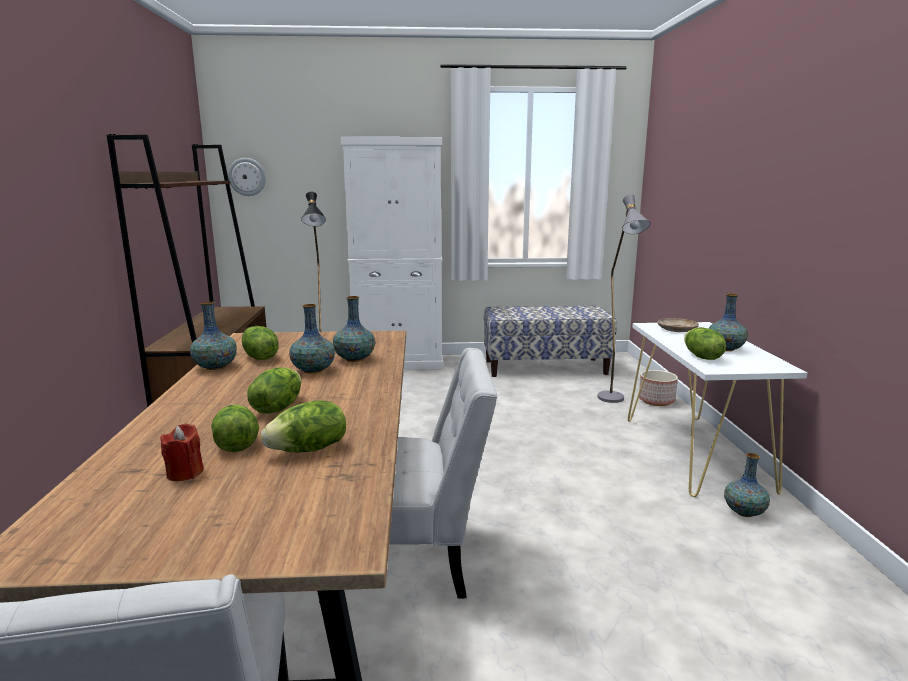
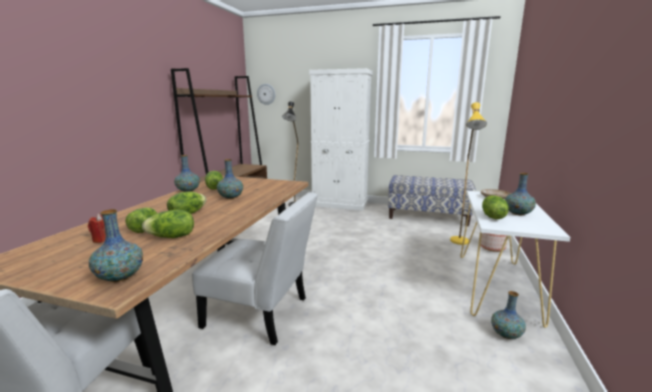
camera: 20 degrees right, 0 degrees up
(354, 359) = (259, 194): vase -> vase (120, 277)
(614, 401) = (460, 244): grey floor lamp -> yellow floor lamp

